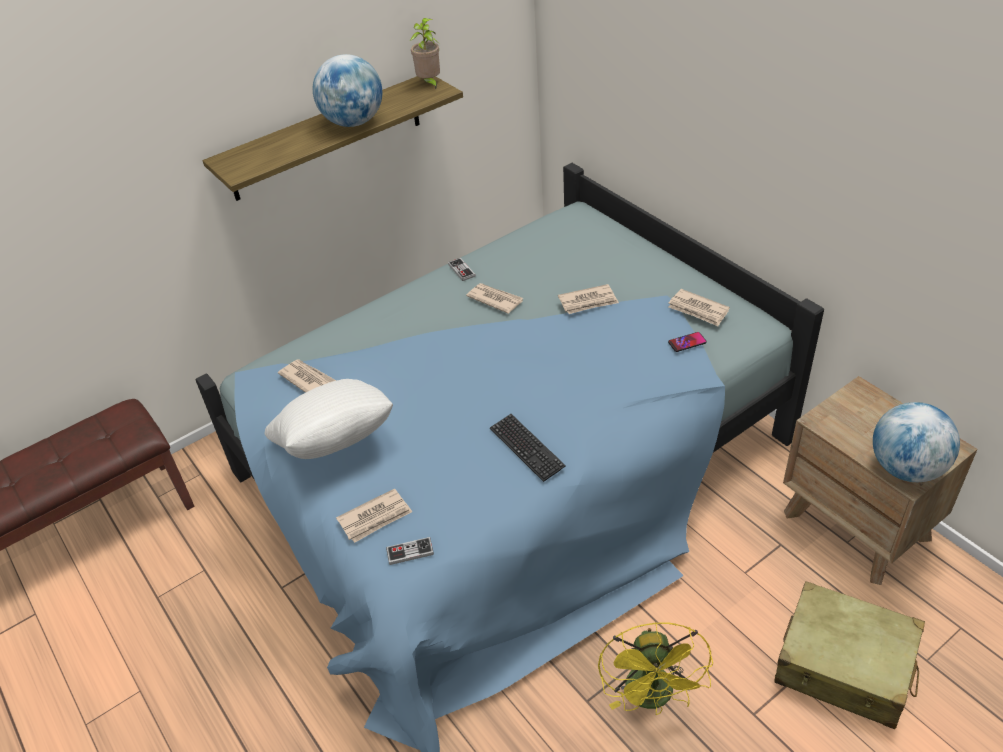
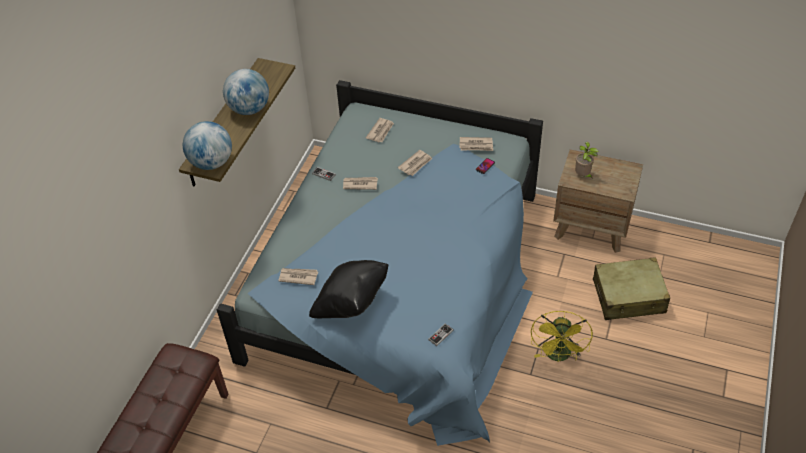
camera: 35 degrees left, 5 degrees up
(335, 447) = (351, 304): white pillow -> black pillow
(375, 518) = (408, 328): newspaper -> newspaper (380, 131)
(429, 83) = (268, 66): potted plant -> potted plant (583, 176)
(526, 448) = (452, 258): keyboard -> none
(653, 698) = (558, 356): yellow fan -> yellow fan turned 45 degrees clockwise
(906, 468) = (620, 187): globe -> globe (211, 163)

